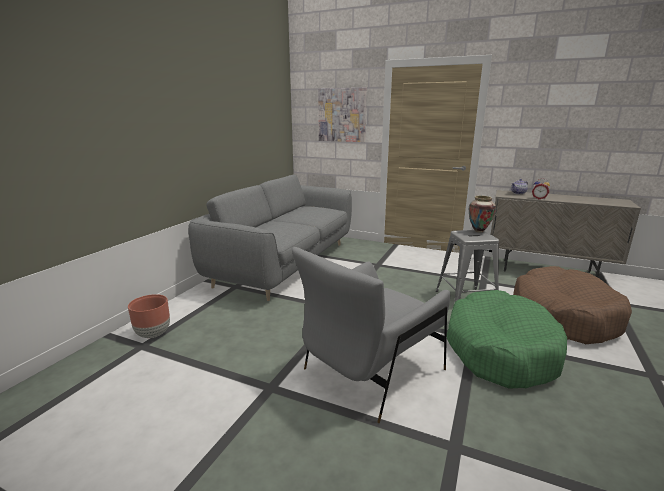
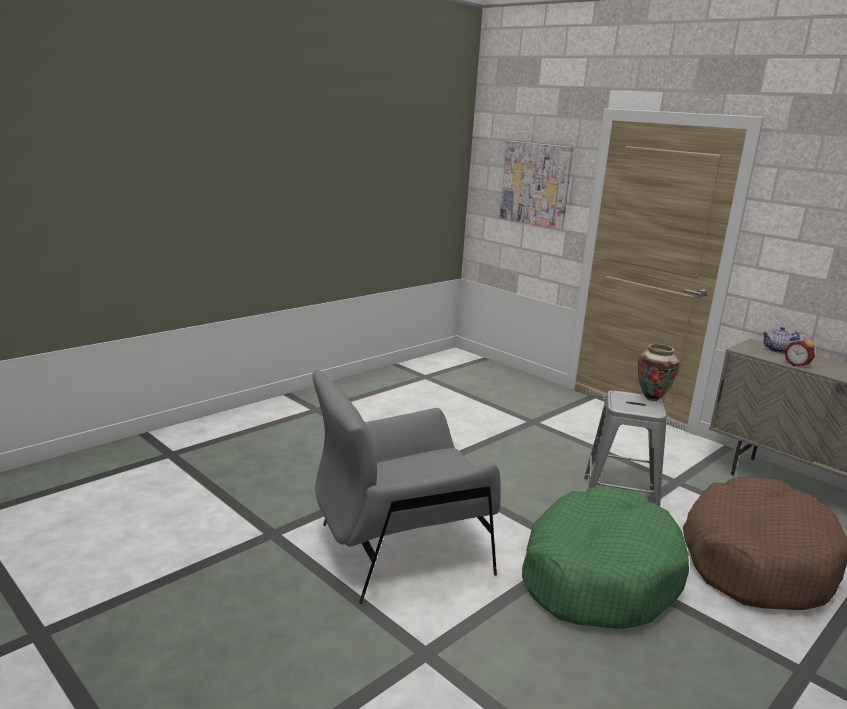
camera: 20 degrees right, 0 degrees up
(153, 334) = (189, 444): brown planter -> none
(284, 263) = (402, 392): grey sofa -> none

